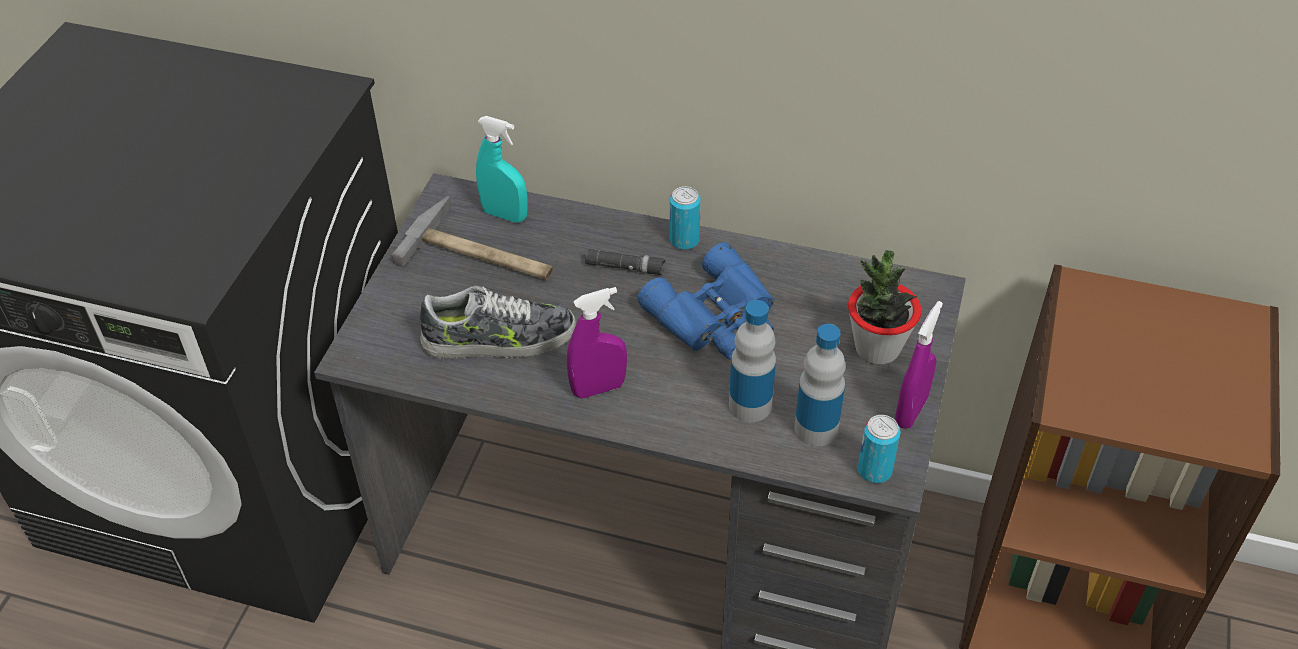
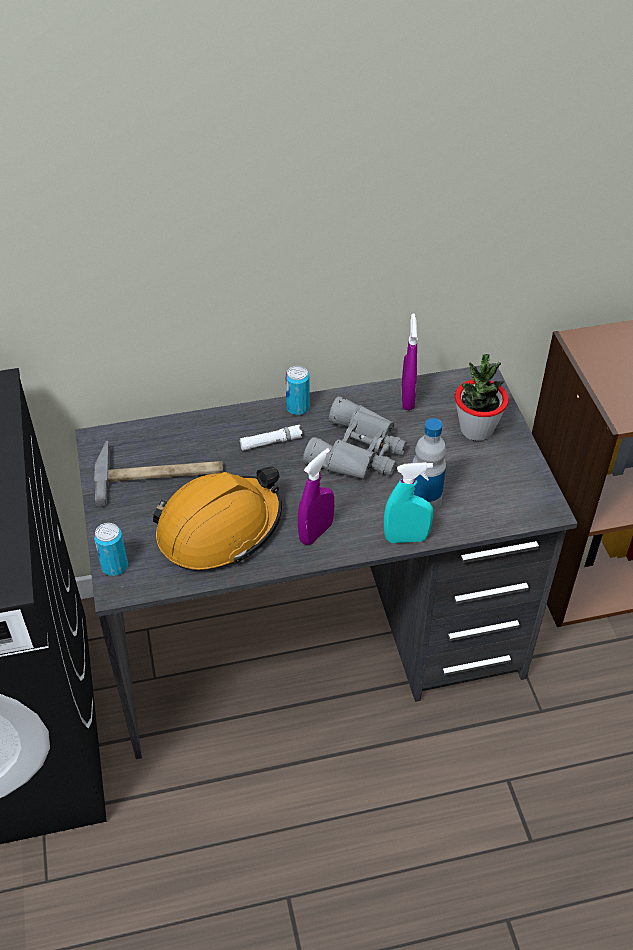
camera: 30 degrees left, 0 degrees up
(499, 339) = (219, 528): shoe -> orange hard hat
(505, 215) = (155, 439): turquoise spray bottle -> turquoise spray bottle (406, 538)
(625, 267) = (271, 442): black flashlight -> white flashlight
(717, 318) = (359, 451): blue binoculars -> grey binoculars
(816, 428) = (477, 497): bottle -> none
(874, 470) = (533, 508): can -> can (114, 566)
(911, 411) = (526, 461): purple spray bottle -> purple spray bottle (407, 399)

